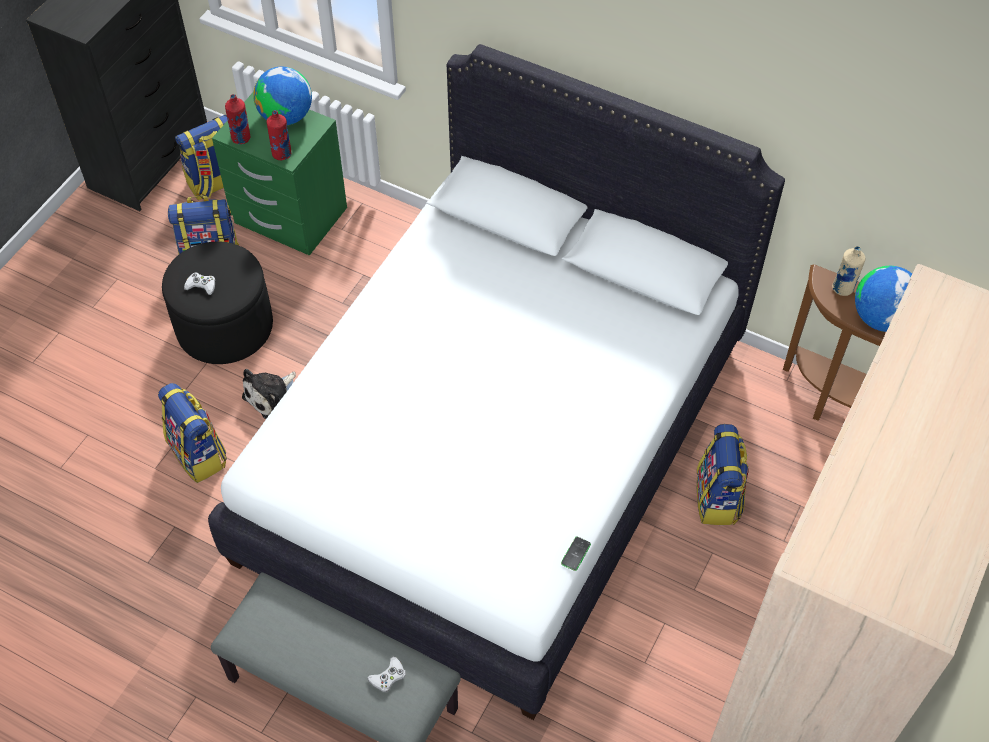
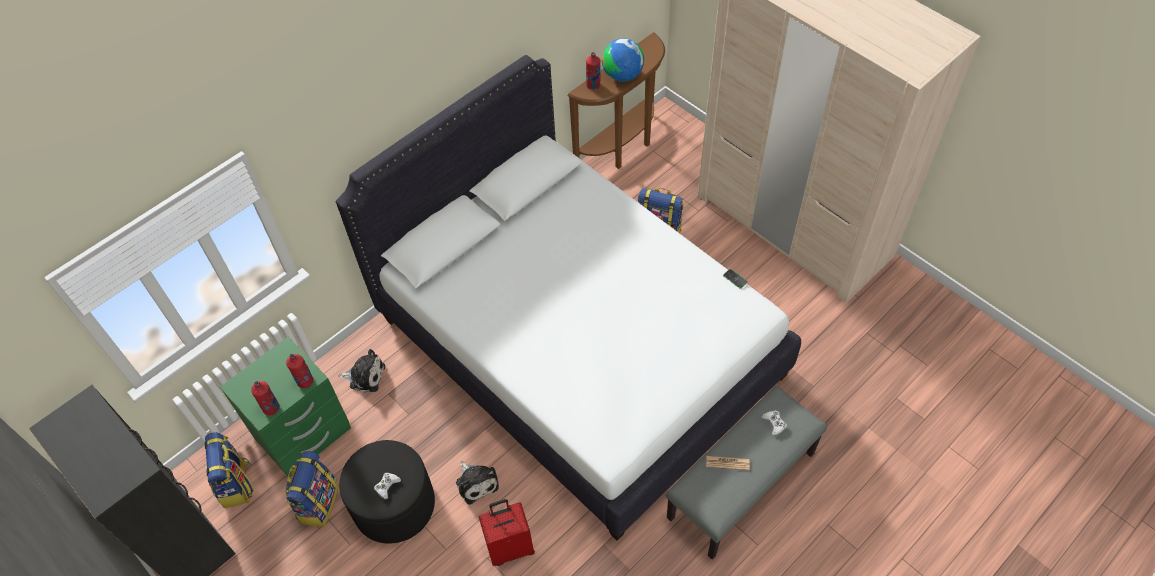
camera: 70 degrees left, 0 degrees up
(199, 454) = (510, 547): backpack -> red suitcase
(286, 117) = (265, 370): globe -> none
(312, 630) = (727, 463): none -> newspaper
(380, 245) = (365, 376): none -> plush toy
(843, 288) = (593, 85): beige bottle -> red bottle

